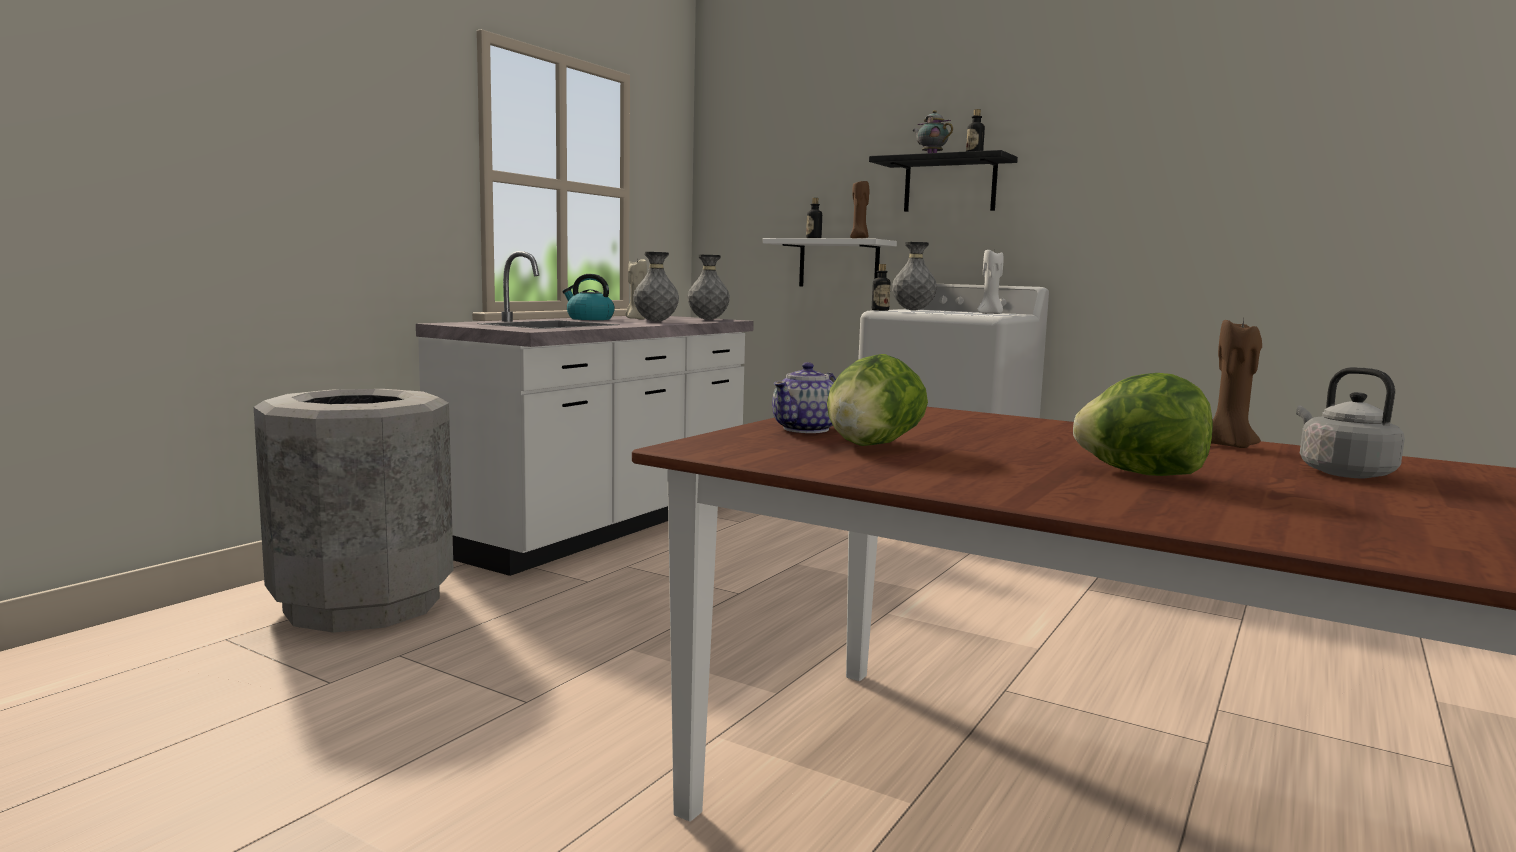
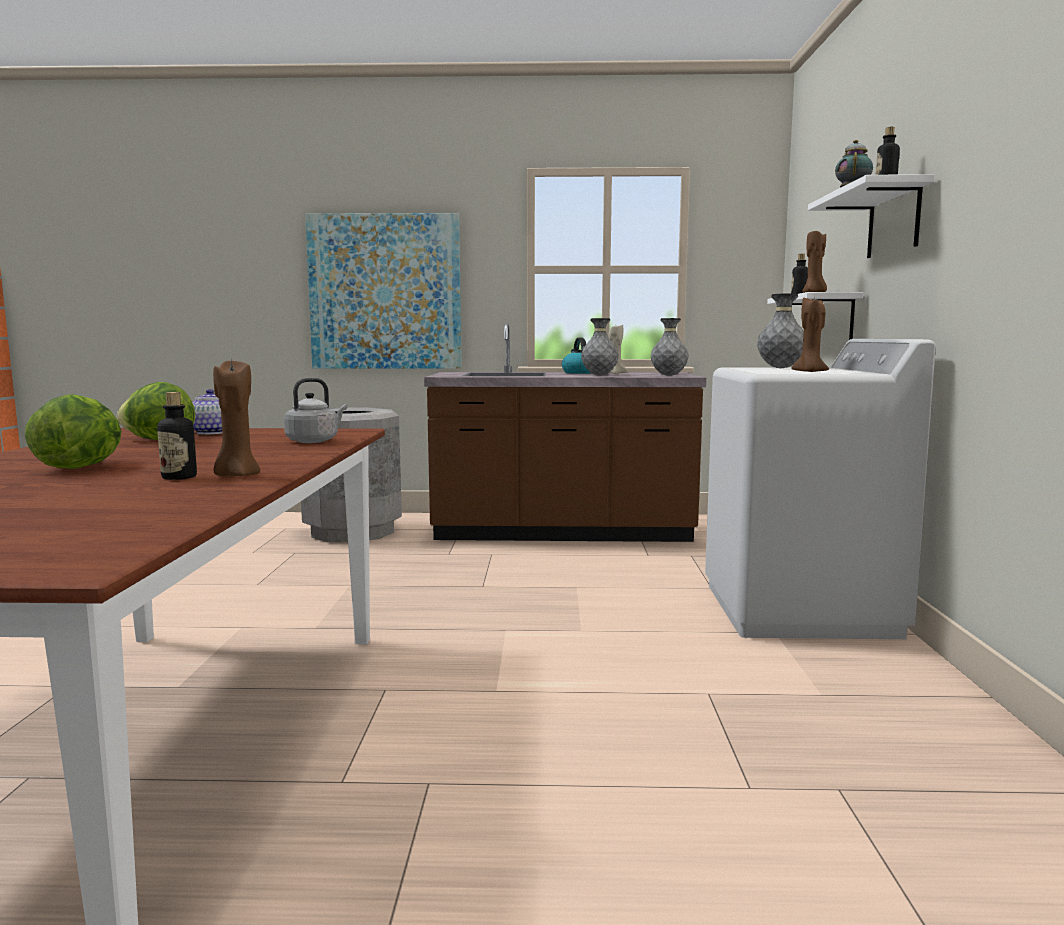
camera: 60 degrees right, 0 degrees up
(290, 187) = (385, 292): none -> picture
(604, 526) = (562, 533): white counter -> brown counter
(880, 310) = (734, 367): bottle -> bottle (179, 477)
(950, 185) = (893, 221): black shelf -> white shelf
(990, 314) = (809, 372): white candle -> brown candle
(1341, 472) = (116, 492): grey kettle -> grey kettle (314, 441)

